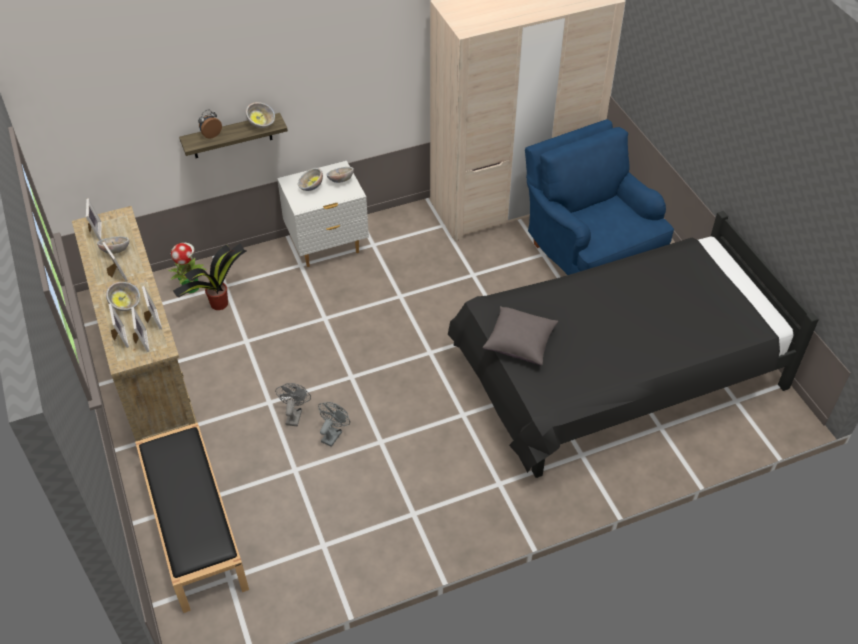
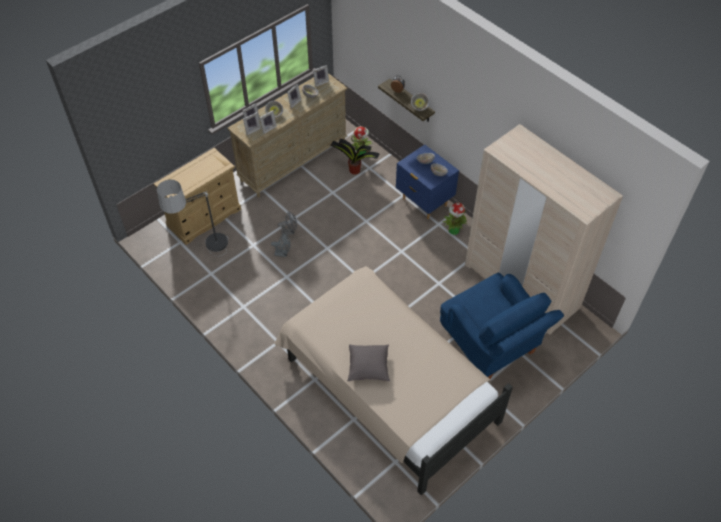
camera: 70 degrees right, 5 degrees up
(194, 527) = (204, 217): black bench -> beige dresser
(280, 545) = (205, 255): none -> floor lamp
(327, 247) = (424, 202): white nightstand -> blue nightstand
(392, 234) = (453, 230): none -> potted plant
(520, 343) = (340, 300): grey pillow -> grey pillow (368, 367)
(589, 255) = (491, 344): blue armchair -> blue armchair turned 105 degrees clockwise
(615, 375) = (387, 384): black bed -> beige bed

